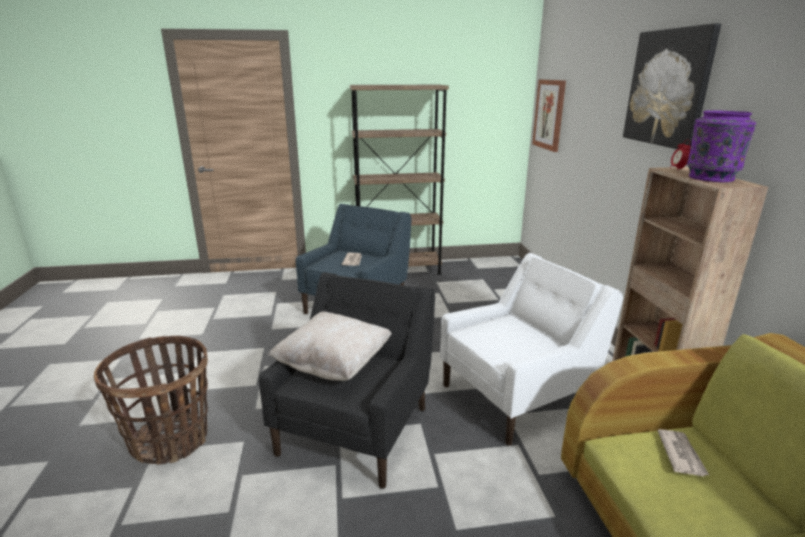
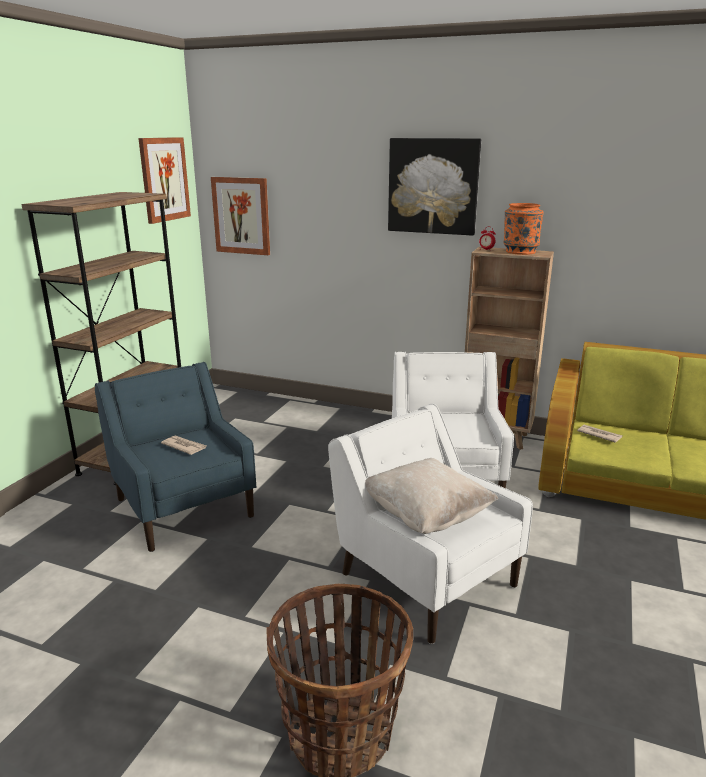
camera: 60 degrees left, 0 degrees up
(357, 428) = (425, 577): black armchair -> white armchair
(494, 79) = (164, 179): none -> picture
(711, 177) = (520, 252): purple vase -> orange vase

